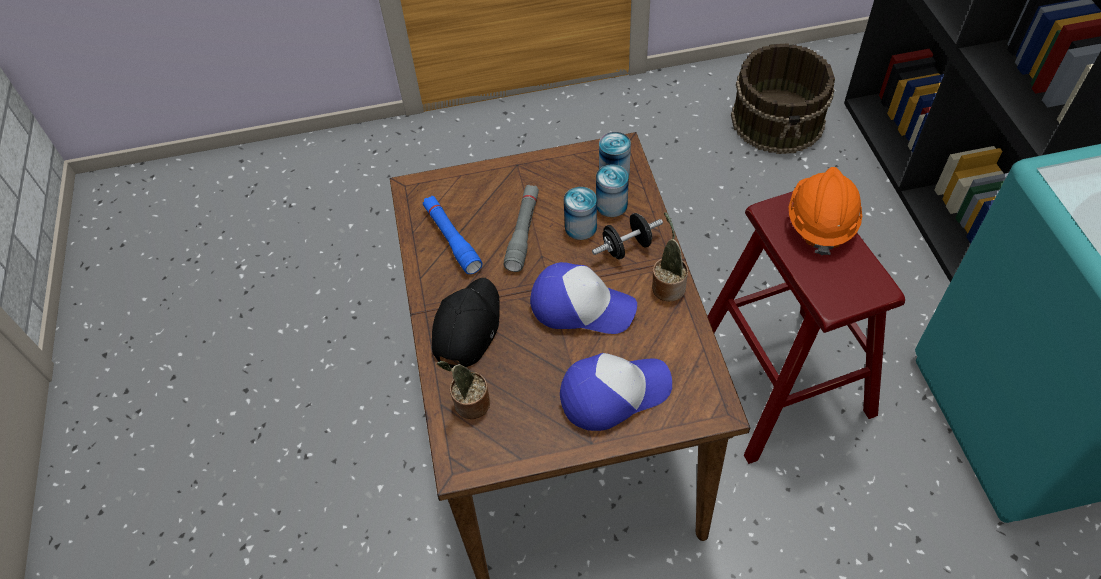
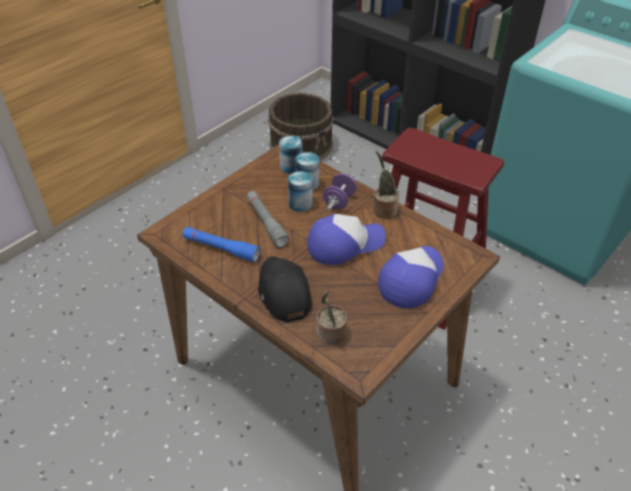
camera: 40 degrees left, 10 degrees down
(626, 247) = (339, 201): black dumbbell -> purple dumbbell
(820, 222) = (428, 144): orange hard hat -> none

